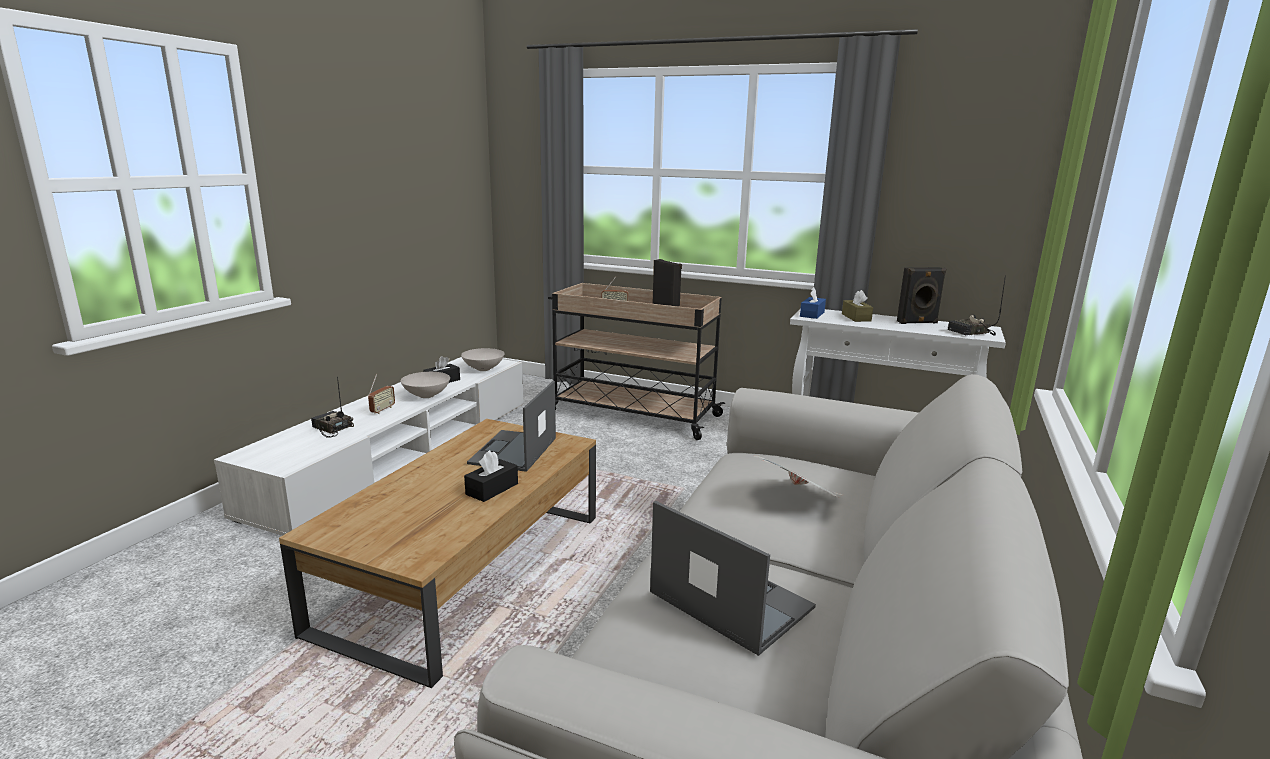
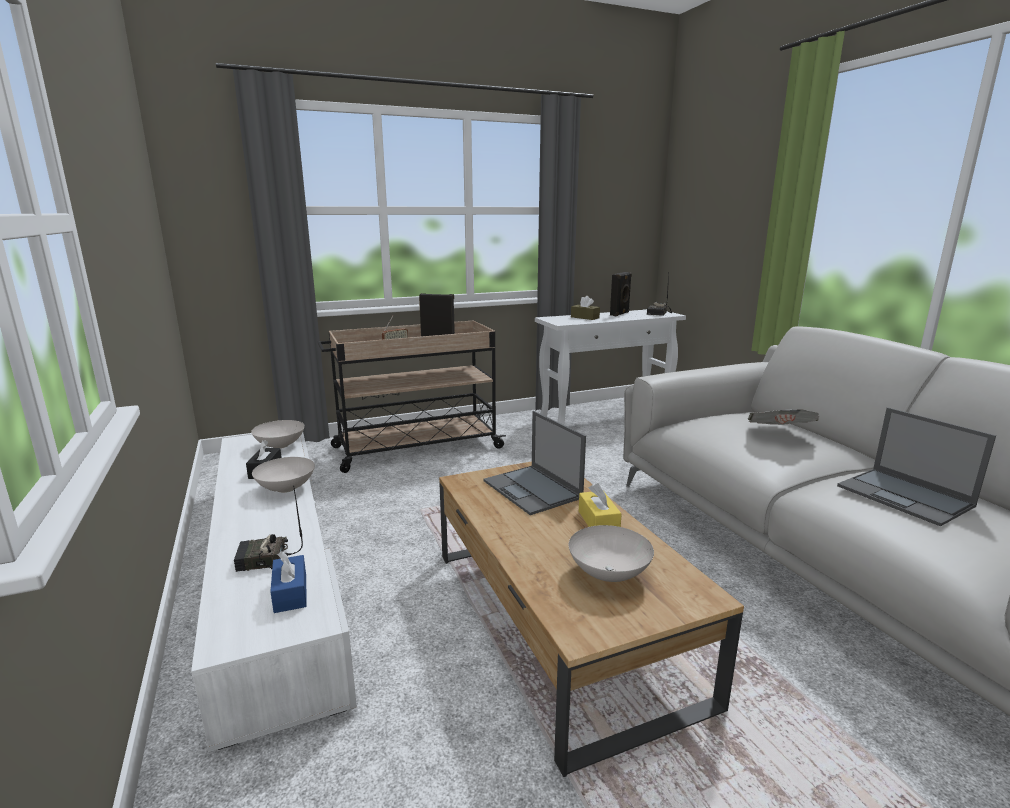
camera: 45 degrees left, 0 degrees up
(382, 410) = (274, 520): radio -> none
(409, 517) = (610, 574): none -> white bowl
(492, 489) = (598, 522): black tissue box -> yellow tissue box
(729, 599) = (906, 496): laptop -> laptop turned 120 degrees counterclockwise
(812, 314) = (558, 320): blue tissue box -> blue tissue box (290, 593)

